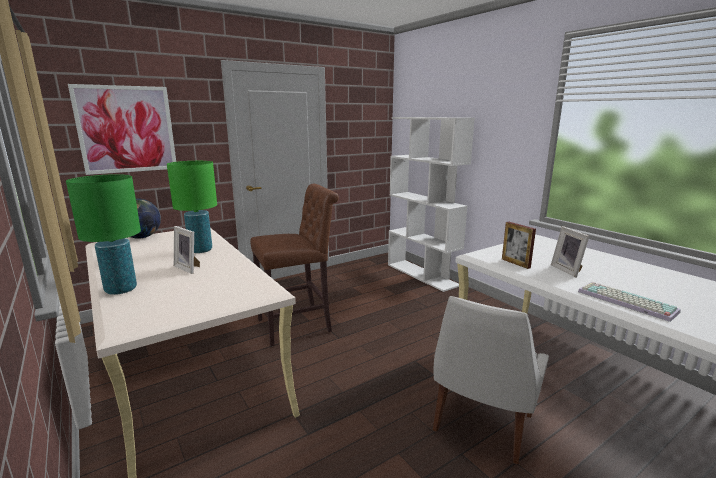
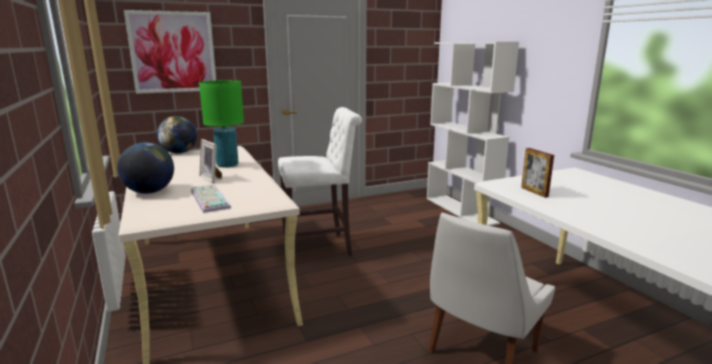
camera: 10 degrees right, 0 degrees up
(121, 289) = (149, 192): green table lamp -> globe
(298, 325) = (321, 248): brown stool -> white stool
(568, 270) = (590, 201): picture frame -> none
(624, 301) = (635, 232): keyboard -> keyboard (208, 199)

